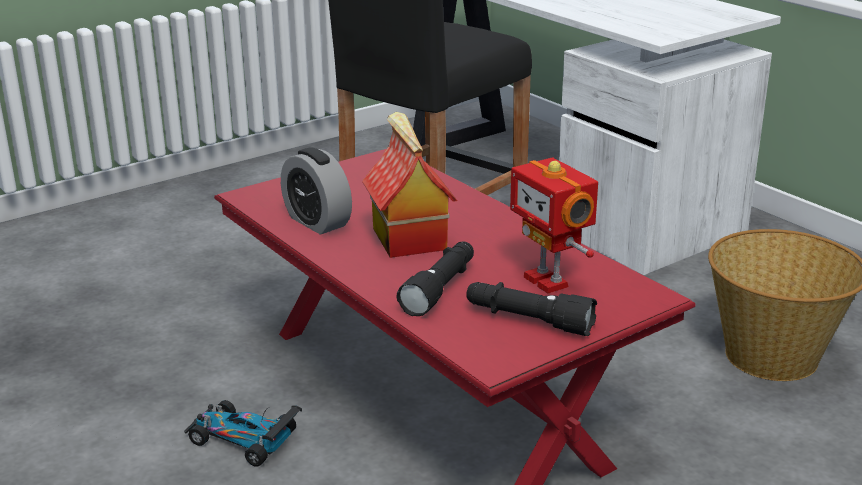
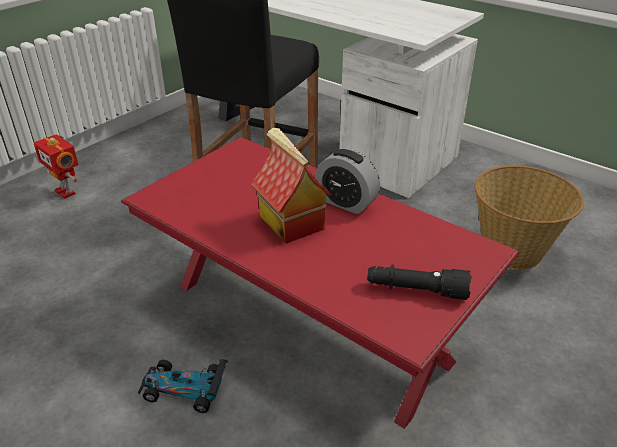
camera: 15 degrees left, 10 degrees up
(317, 222) = (214, 216): alarm clock -> alarm clock (346, 202)
(440, 289) = (337, 269): black flashlight -> none
(548, 281) = (411, 248): toy robot -> toy robot (66, 192)

